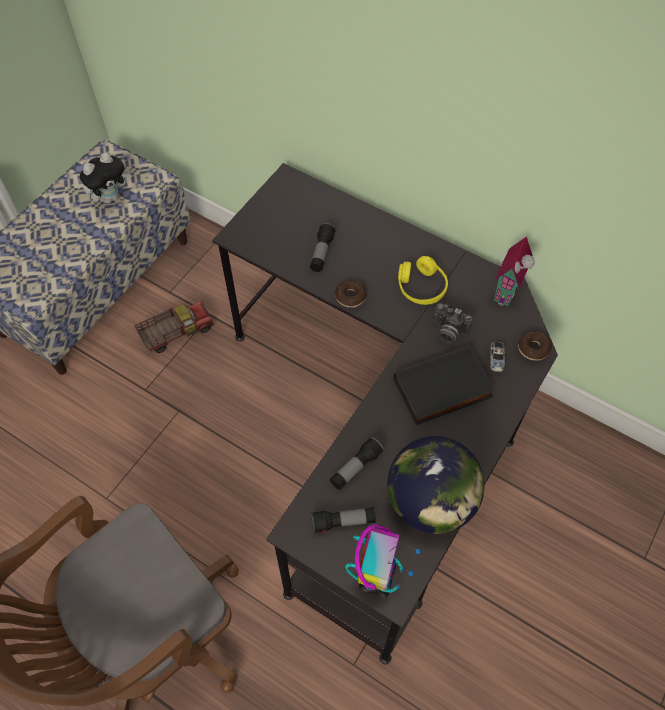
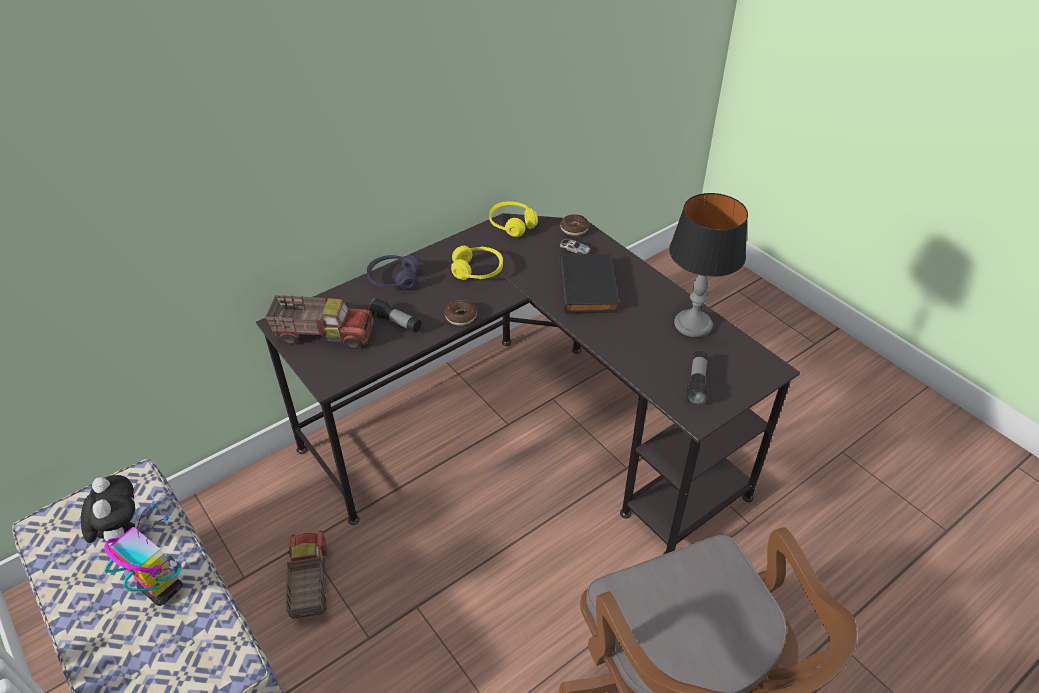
camera: 70 degrees left, 15 degrees down
(286, 211) = (324, 334): none -> toy truck
(355, 467) = (646, 361): flashlight -> none
(377, 230) = (394, 279): none -> purple headphones
(377, 576) = (753, 374): toy robot -> toy robot (160, 587)
(430, 501) = (693, 324): globe -> table lamp
(448, 332) = (533, 268): camera -> none
(508, 292) = (512, 225): toy house -> yellow headphones

